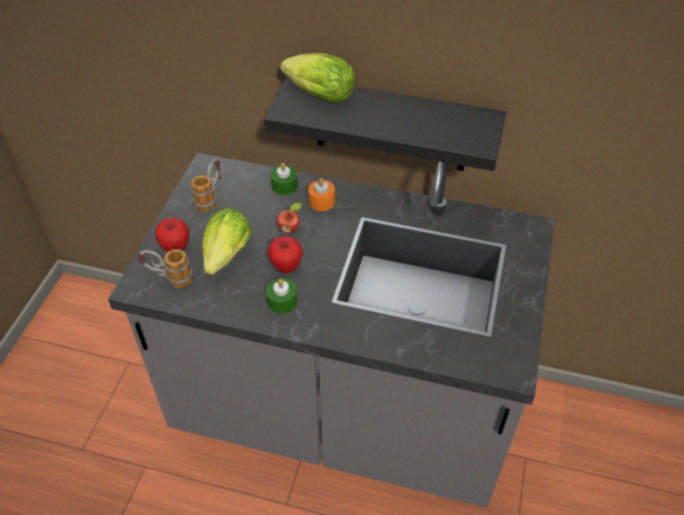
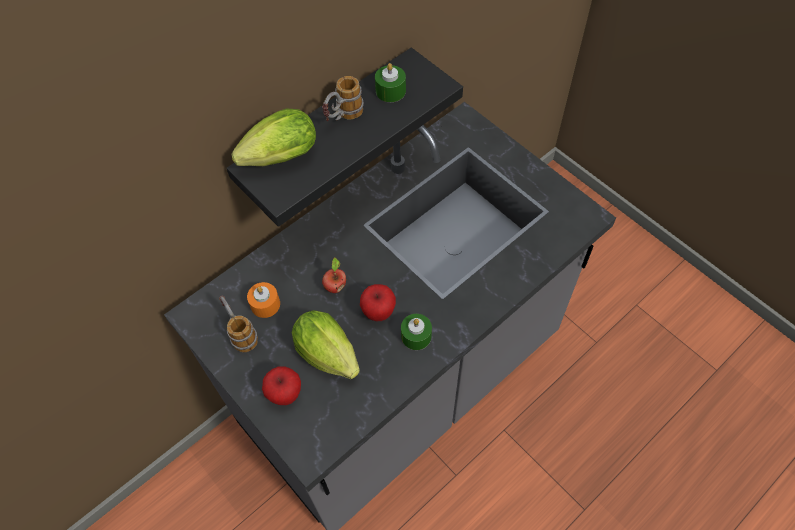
camera: 55 degrees left, 10 degrees up
(169, 278) = (320, 418): mug -> mug (343, 118)
(284, 186) = (277, 263): green candle -> green candle (390, 91)
(321, 201) = (320, 244): orange candle -> orange candle (265, 304)

